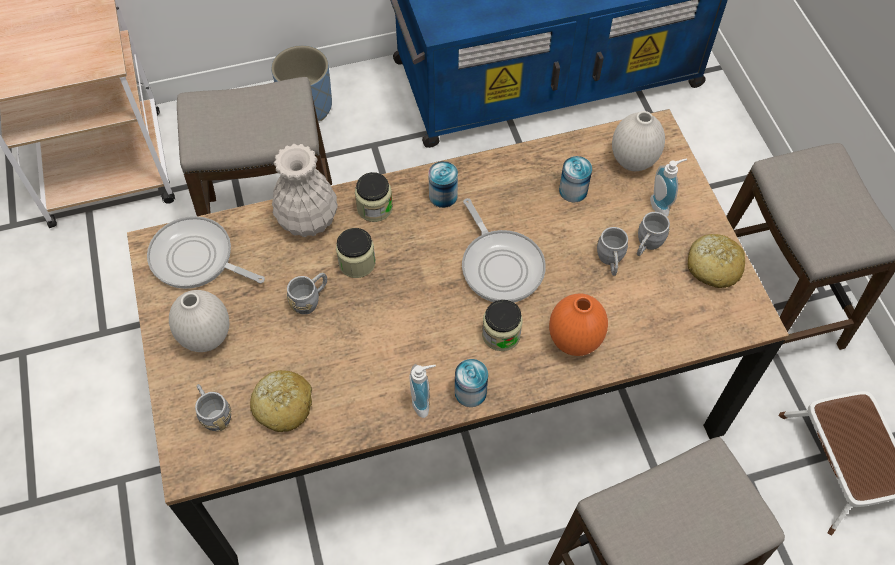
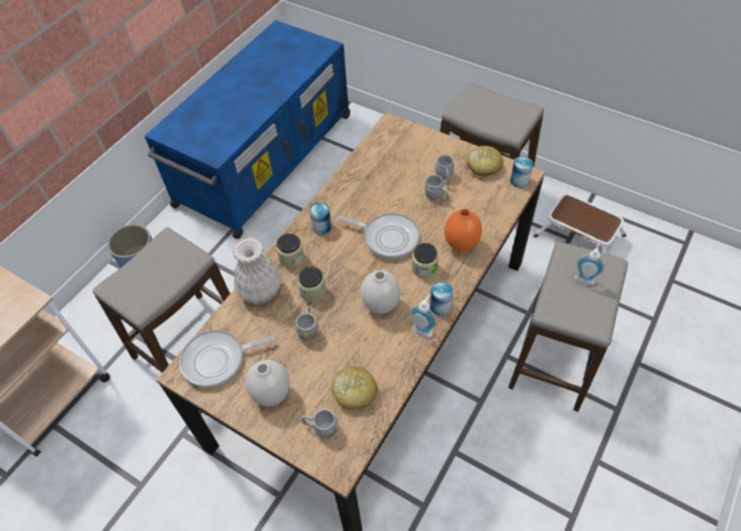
camera: 40 degrees left, 5 degrees down
(573, 190) = (383, 178): can -> can (519, 180)
(633, 162) = (397, 146): white vase -> white vase (381, 305)
(662, 205) = (431, 156): soap dispenser -> soap dispenser (585, 278)

